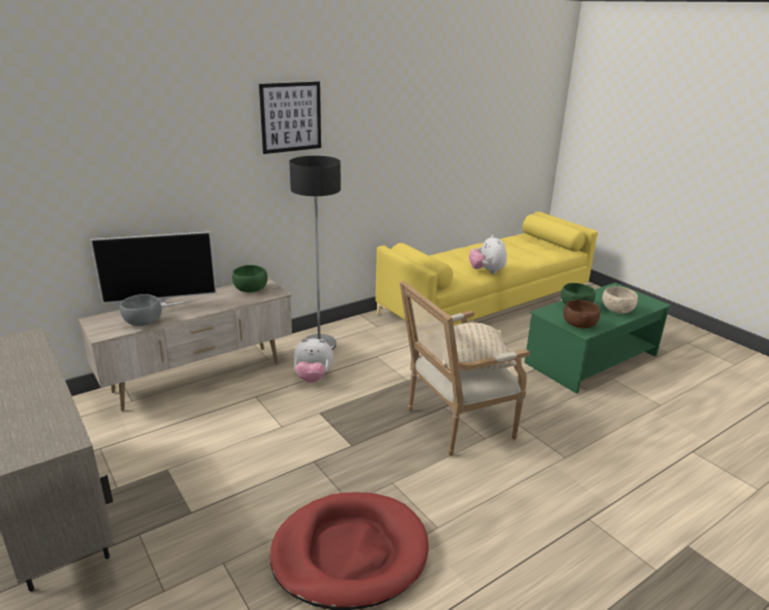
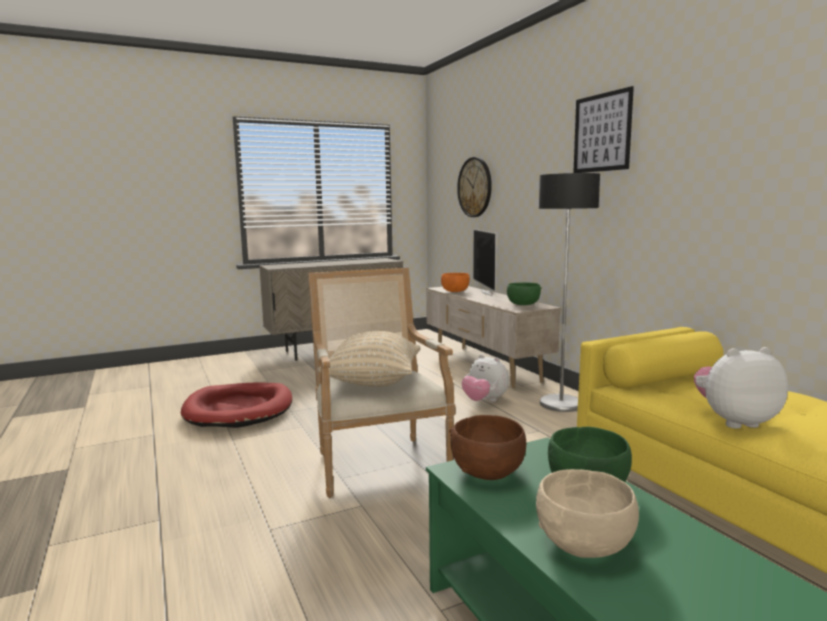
camera: 100 degrees right, 15 degrees down
(72, 182) = (475, 187): none -> wall clock
(143, 322) = (455, 291): grey bowl -> orange bowl
(313, 378) = (484, 401): plush toy -> plush toy turned 60 degrees counterclockwise

